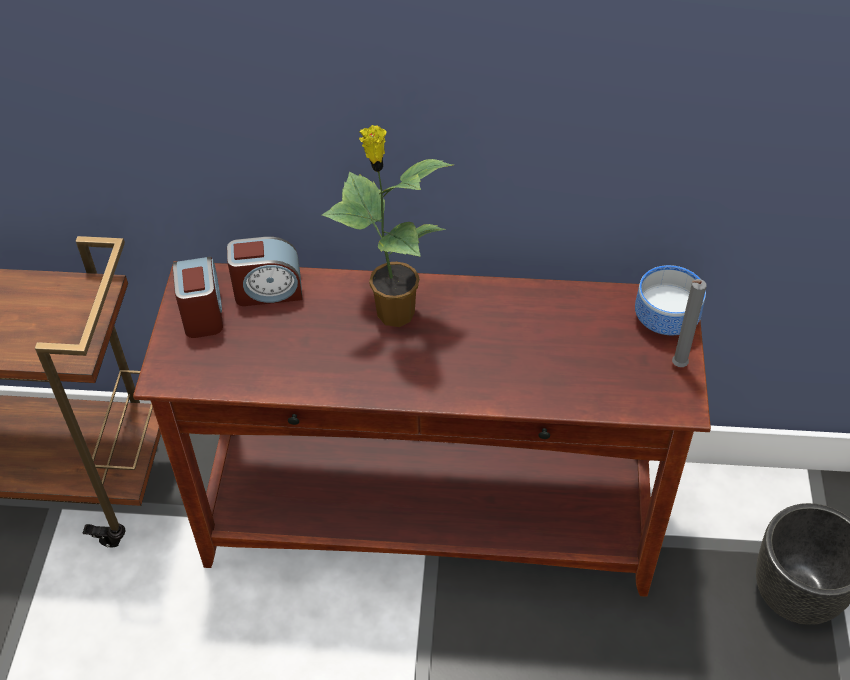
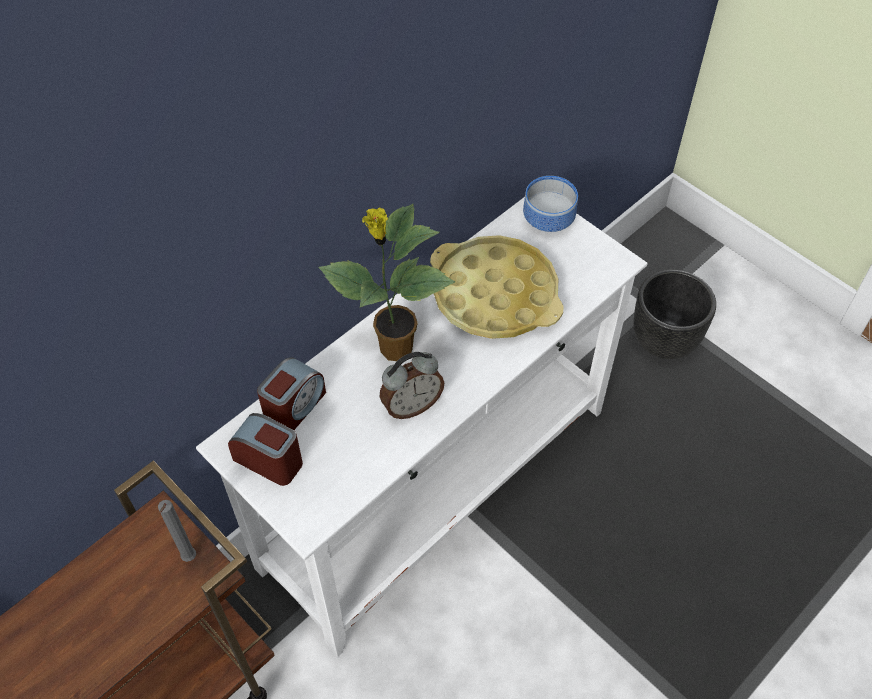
camera: 50 degrees left, 5 degrees up
(347, 362) = (411, 405): none -> alarm clock
(430, 518) = (436, 485): brown console table -> white console table
(530, 339) = (495, 294): none -> yellow tray
(677, 366) = (589, 242): grey candle -> grey candle (189, 559)

